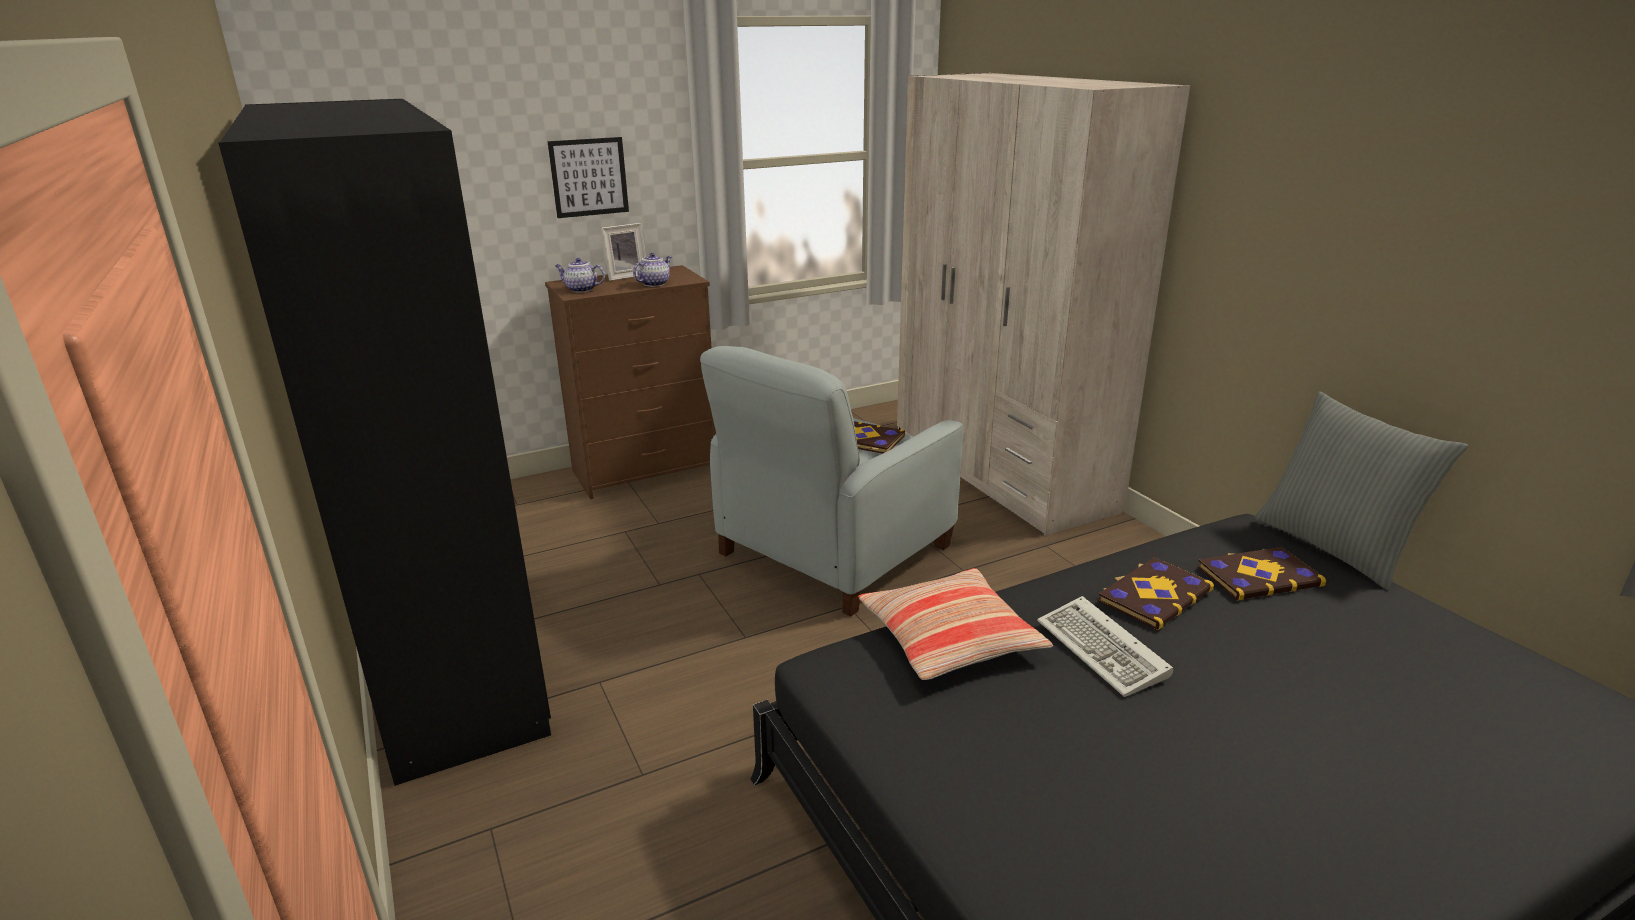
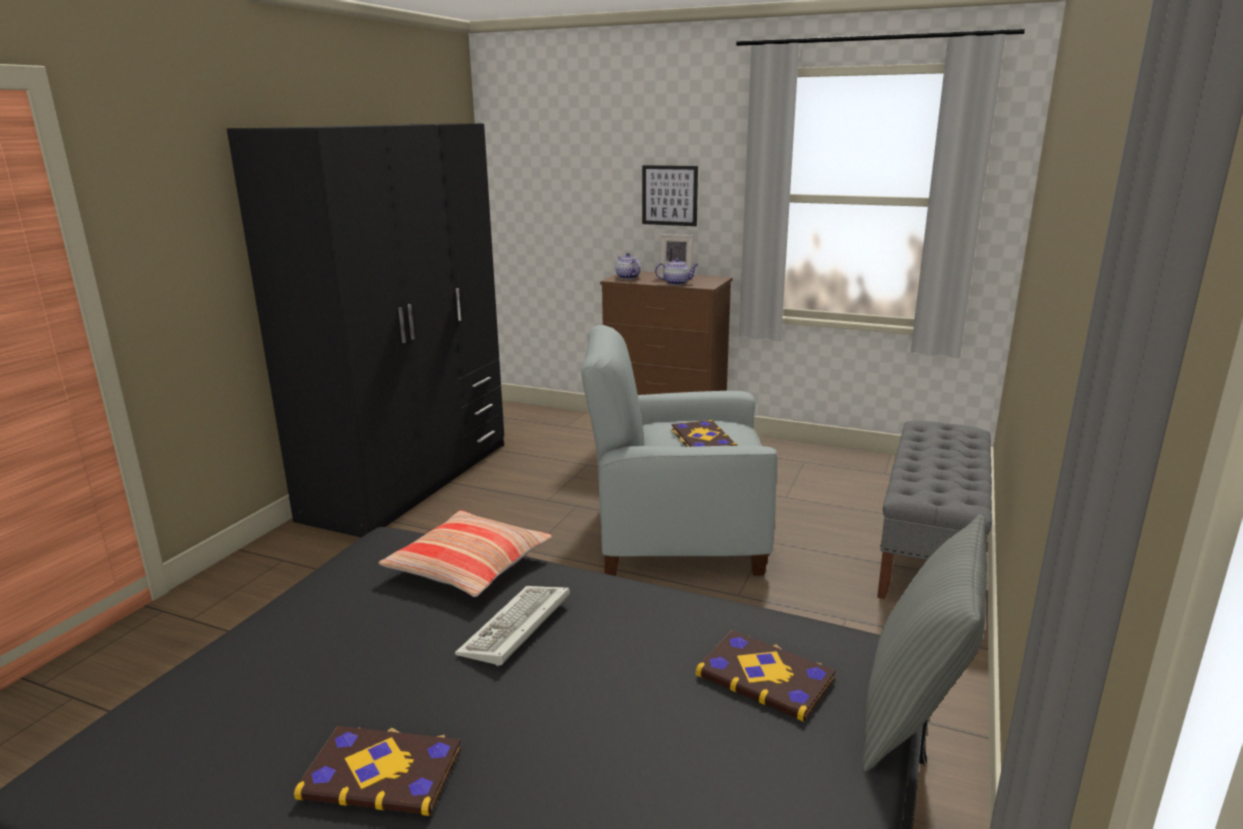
camera: 50 degrees right, 5 degrees down
(1000, 471) = (930, 550): beige wardrobe -> grey bench
(1153, 595) = (640, 628): book -> book (382, 772)

